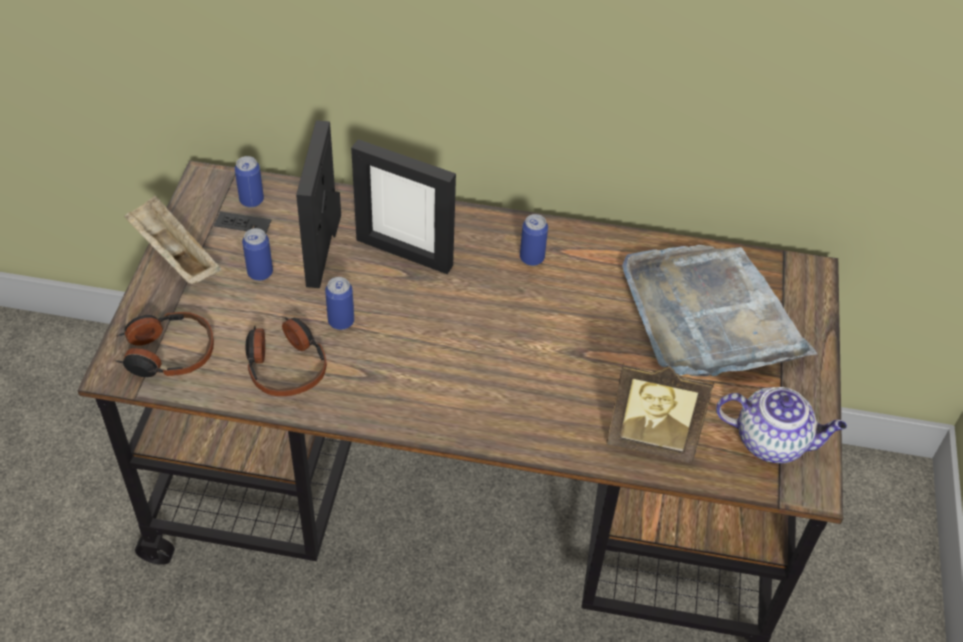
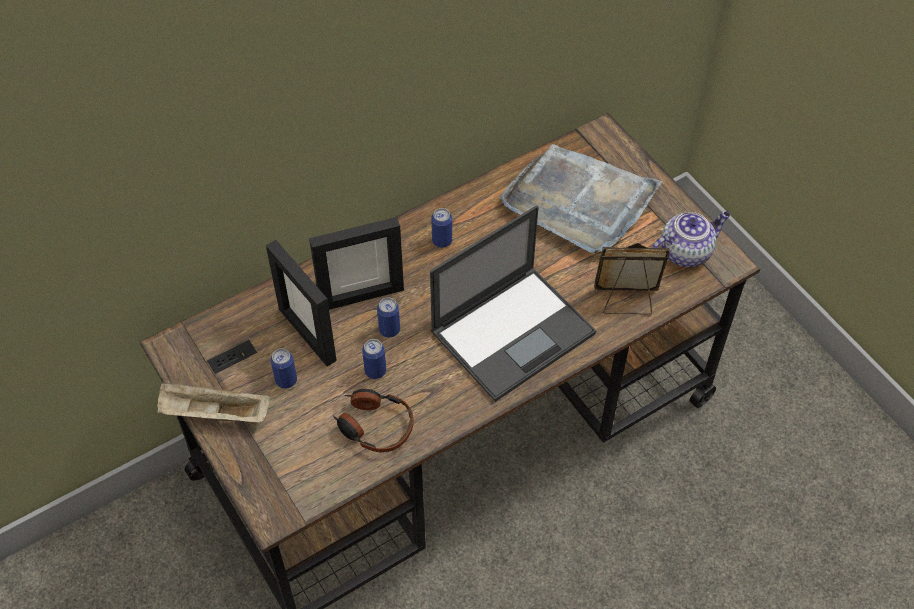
camera: 40 degrees left, 5 degrees up
(167, 354) = (291, 479): headphones -> none
(251, 200) = (220, 337): can -> can (389, 330)
(505, 383) = (514, 331): none -> laptop
(651, 439) = (626, 301): picture frame -> picture frame turned 150 degrees counterclockwise

